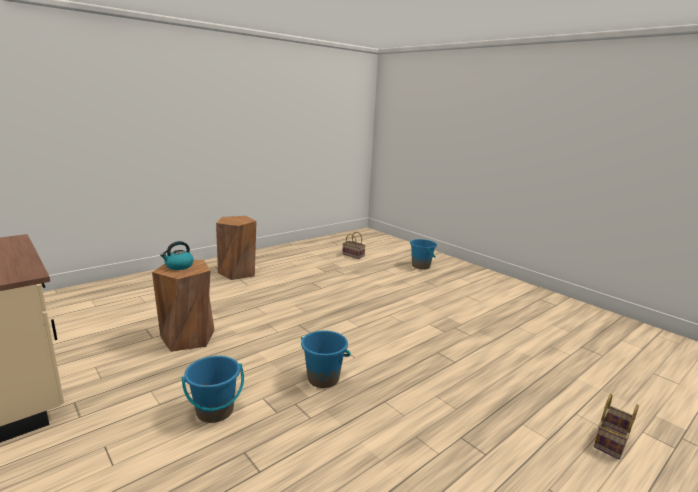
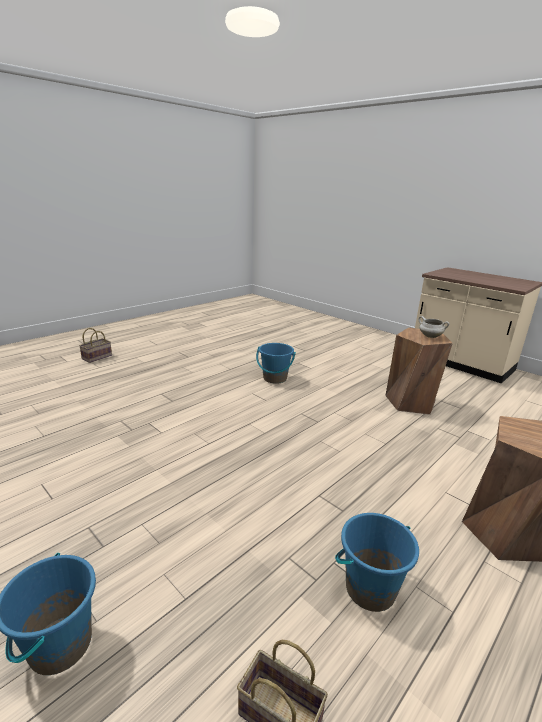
camera: 175 degrees right, 5 degrees up
(179, 266) = (430, 336): kettle -> white cooking pot
(215, 411) = (334, 362): blue bucket -> blue bucket (370, 588)

